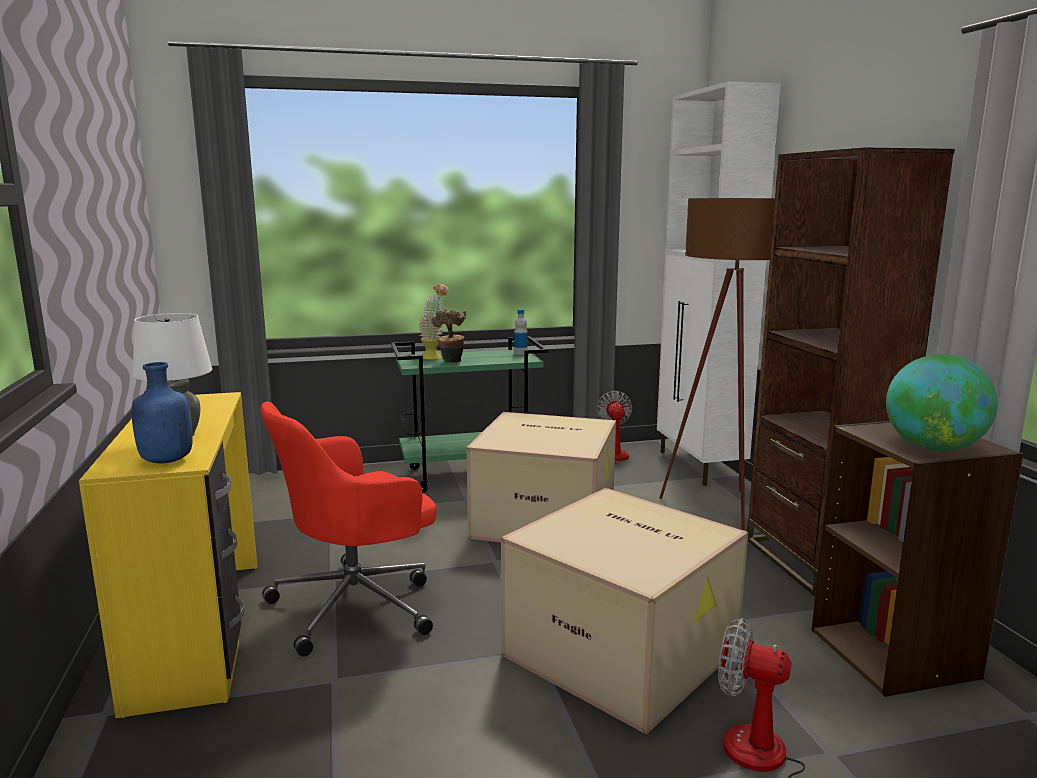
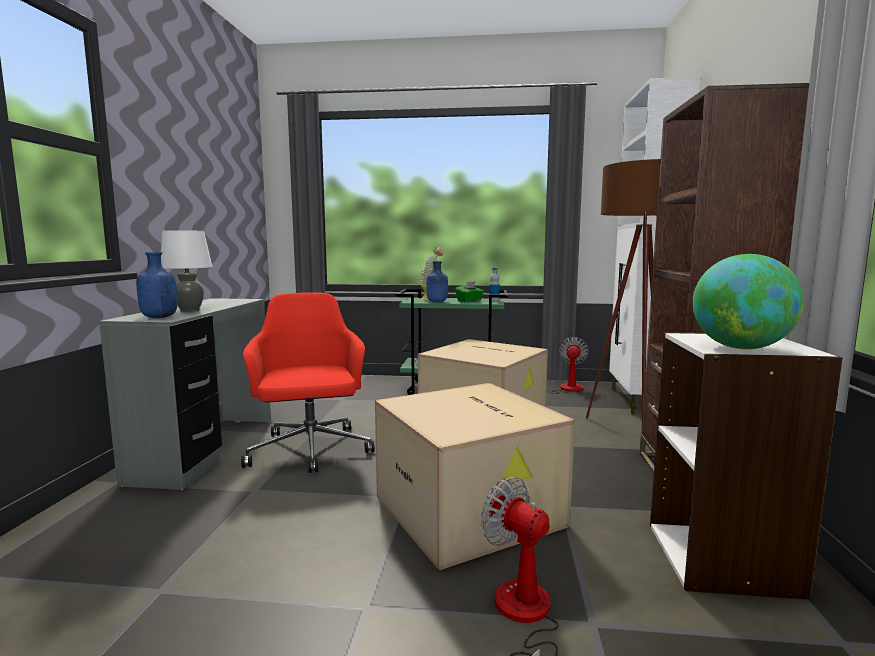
camera: 20 degrees right, 5 degrees down
(201, 629) = (207, 449): yellow desk -> grey desk
(357, 605) = (310, 451): red office chair -> red office chair turned 90 degrees clockwise
(451, 362) = (437, 302): potted plant -> blue bottle
(491, 357) = (469, 301): none -> green tissue box
(894, 653) = (722, 559): brown bookcase -> white bookcase

